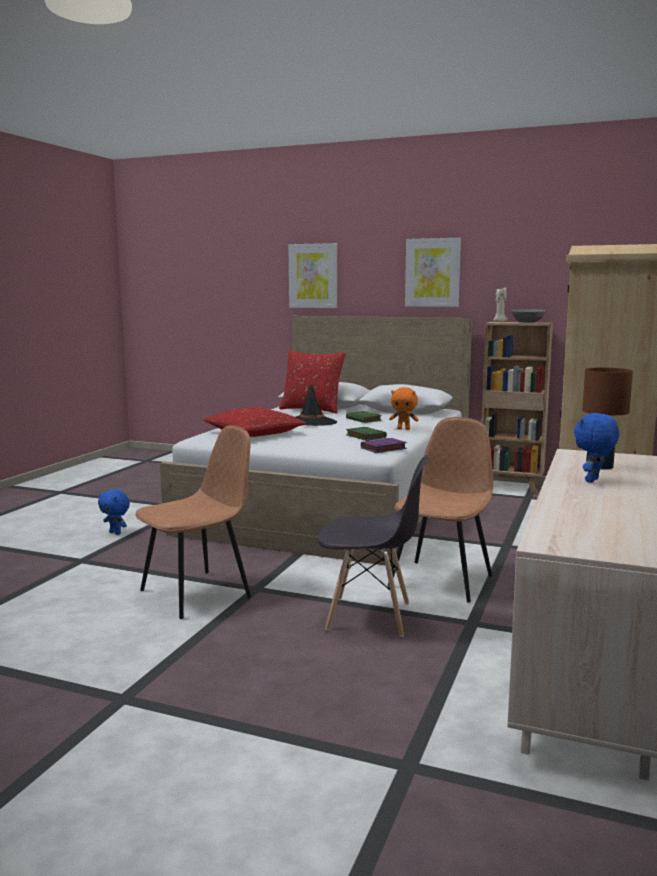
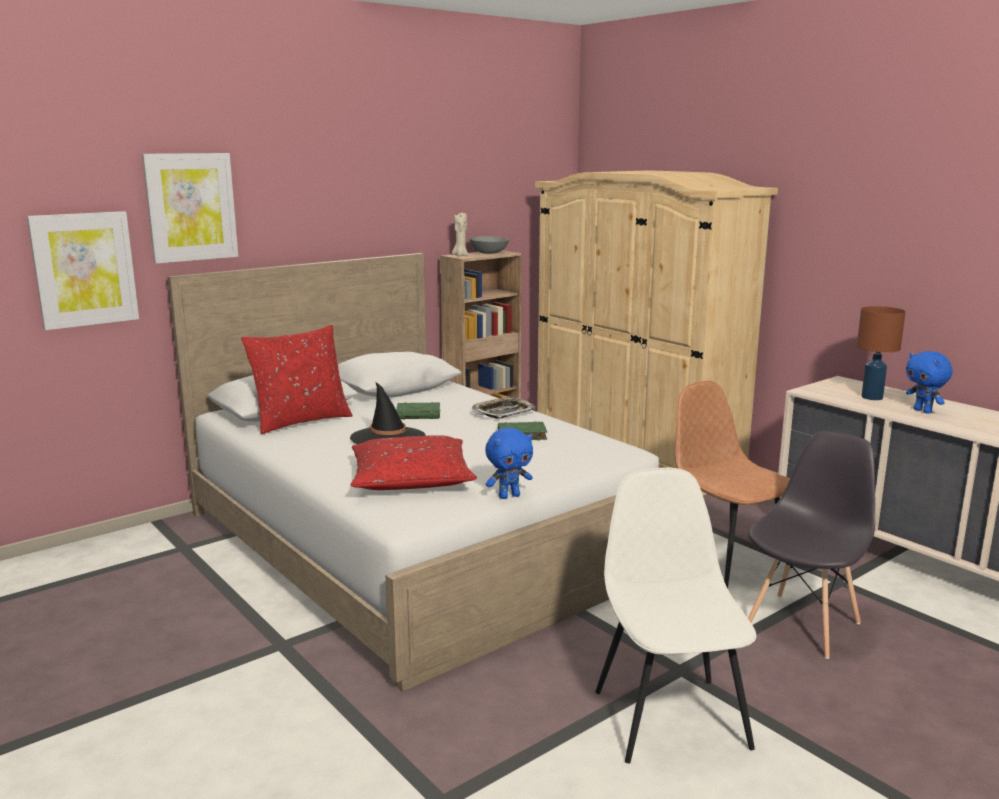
camera: 60 degrees left, 5 degrees up
(116, 533) = (333, 739): blue plush toy -> blue plush toy (509, 496)
(198, 593) = (669, 716): brown chair -> white chair
(383, 448) = (598, 442): purple book -> none
(404, 429) = (503, 412): orange plush toy -> tray
(432, 272) = (367, 196): picture -> picture (84, 269)

